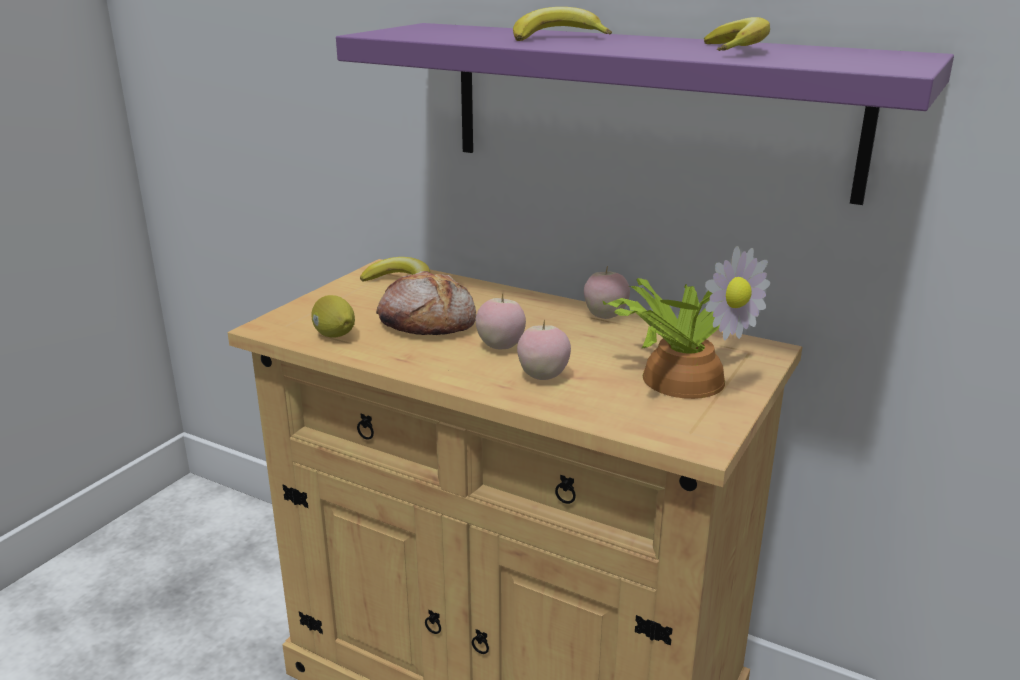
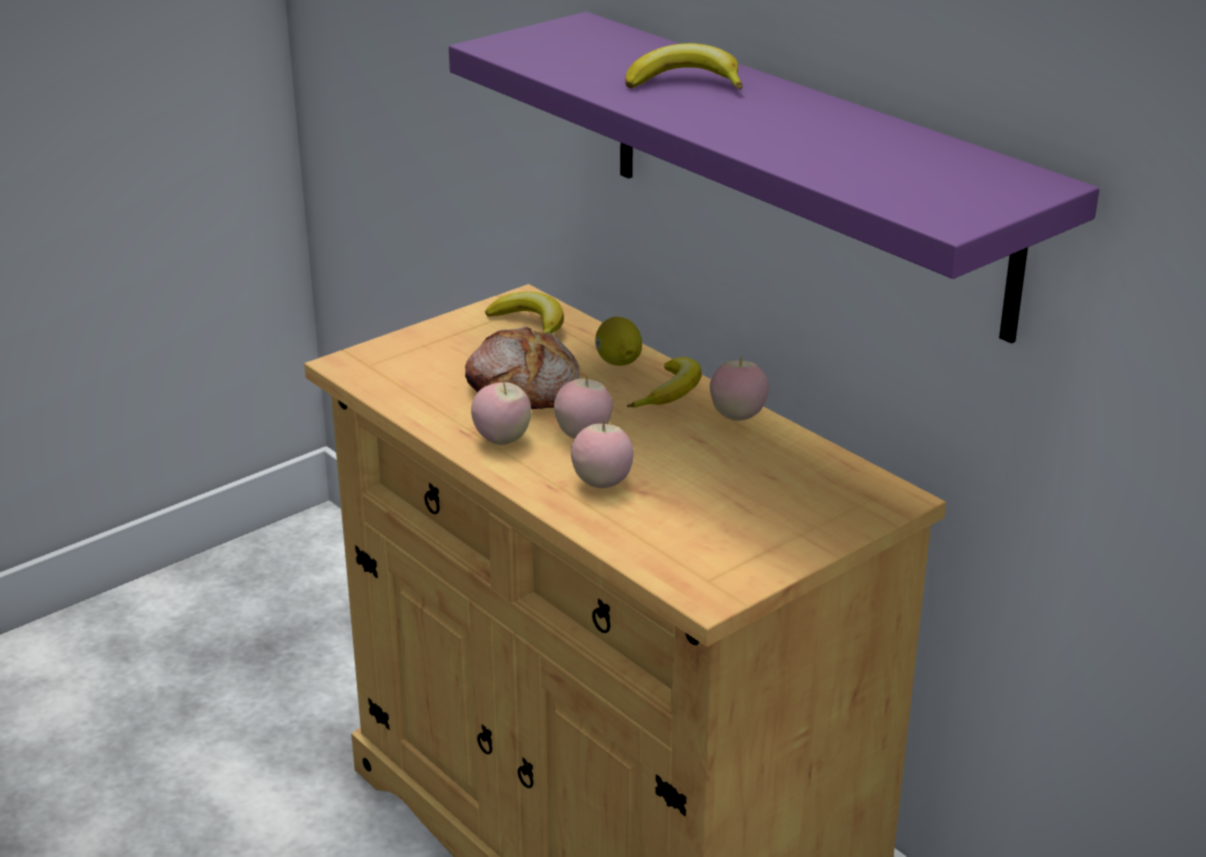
camera: 20 degrees right, 5 degrees up
(335, 336) = (412, 388): lemon -> lemon (618, 363)
(436, 359) = (502, 440): none -> apple
(682, 376) = (760, 512): potted plant -> none
(736, 50) = (844, 145): banana -> banana (671, 393)

